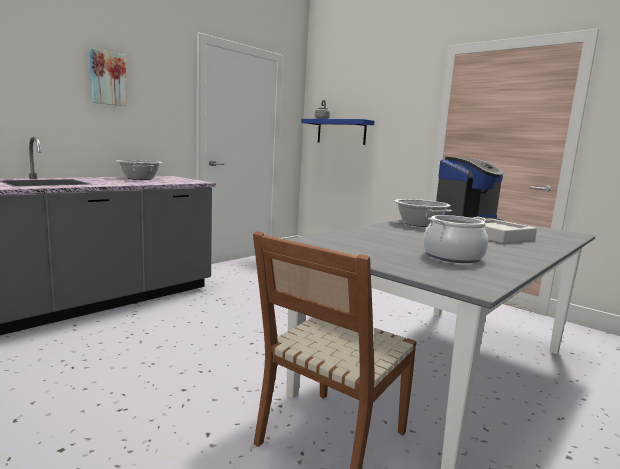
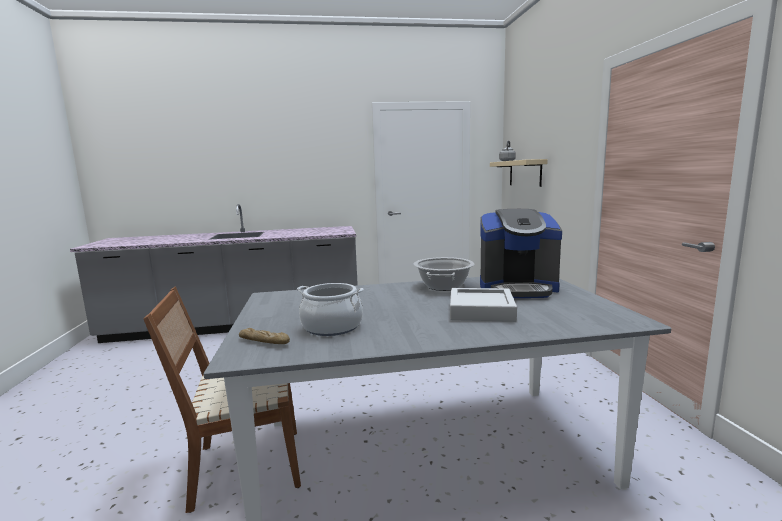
camera: 40 degrees right, 0 degrees up
(107, 78) = (295, 155): picture -> none
(140, 178) = (311, 230): cooking pot -> none
(341, 132) = (525, 173): blue shelf -> beige shelf
(448, 273) = (264, 342): none -> bread

